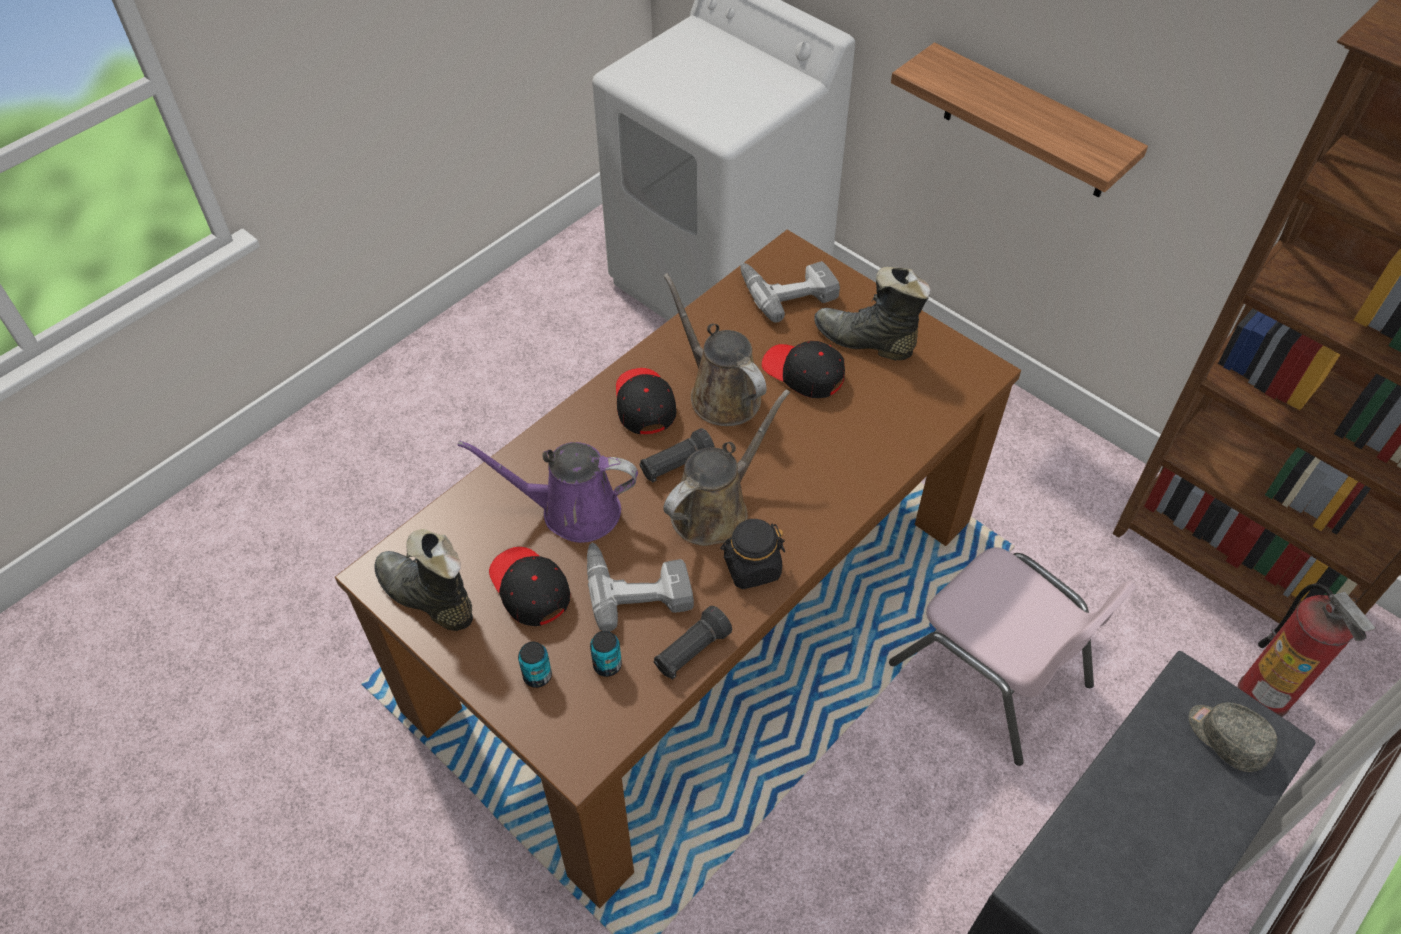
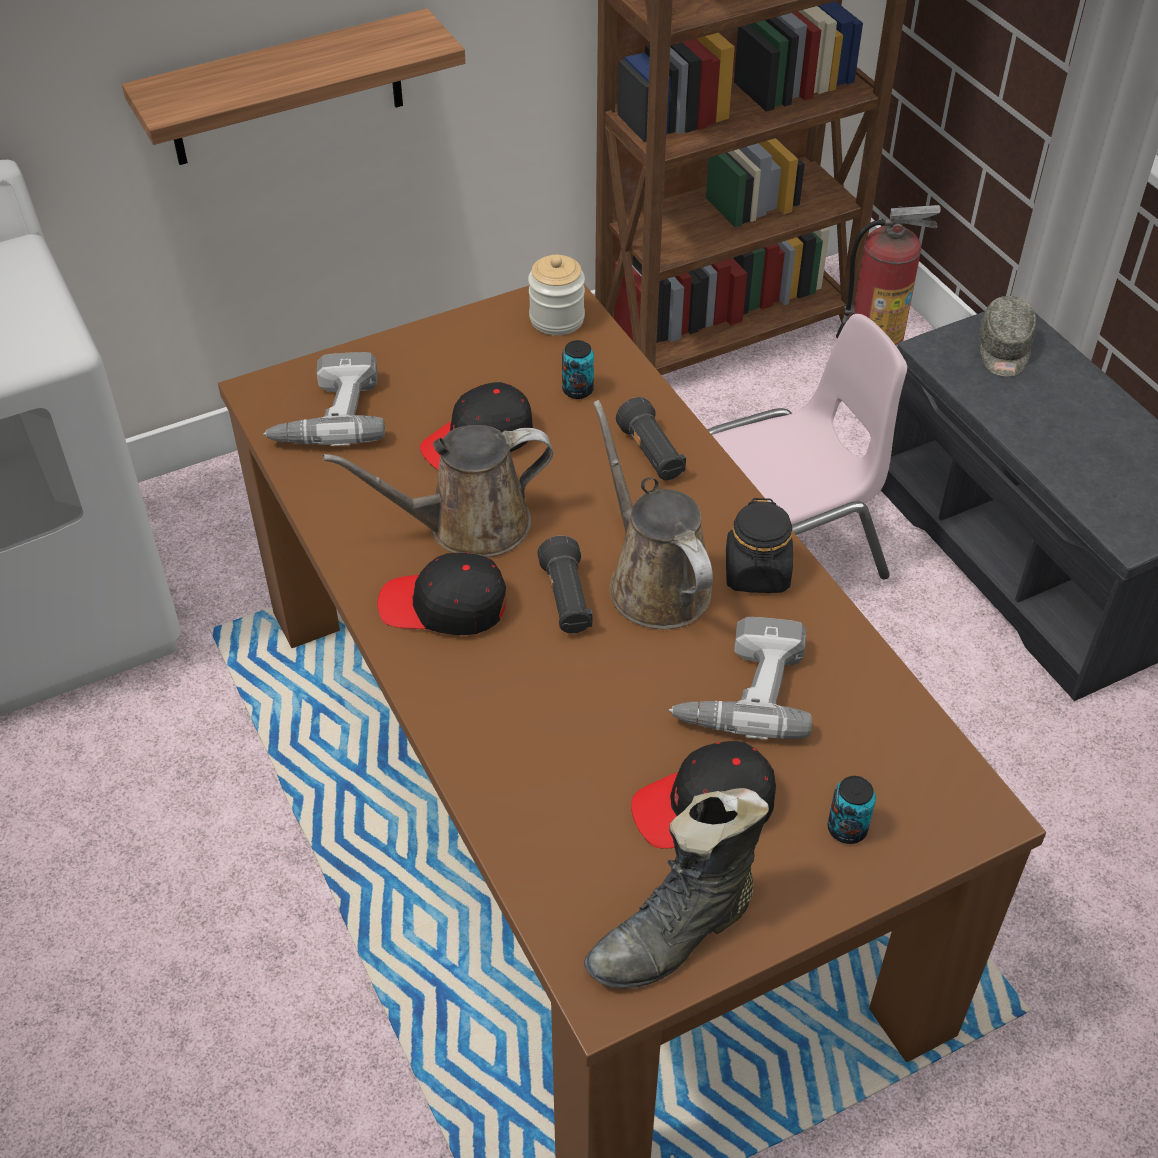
camera: 70 degrees left, 5 degrees down
(572, 510) = (592, 728): purple watering can -> none
(607, 665) = (853, 750): can -> can (578, 390)
(691, 651) = (859, 662): black flashlight -> black flashlight (651, 455)
(865, 341) = (459, 373): black boot -> none
(957, 376) = (557, 319): none -> jar
(1226, 738) = (1003, 350): grey cap -> grey cap turned 60 degrees counterclockwise

